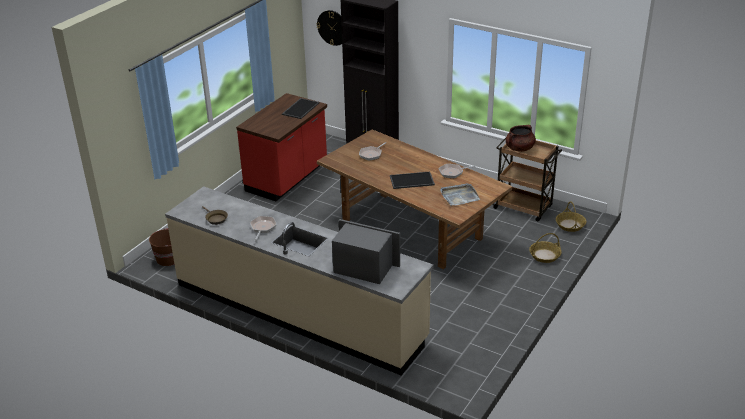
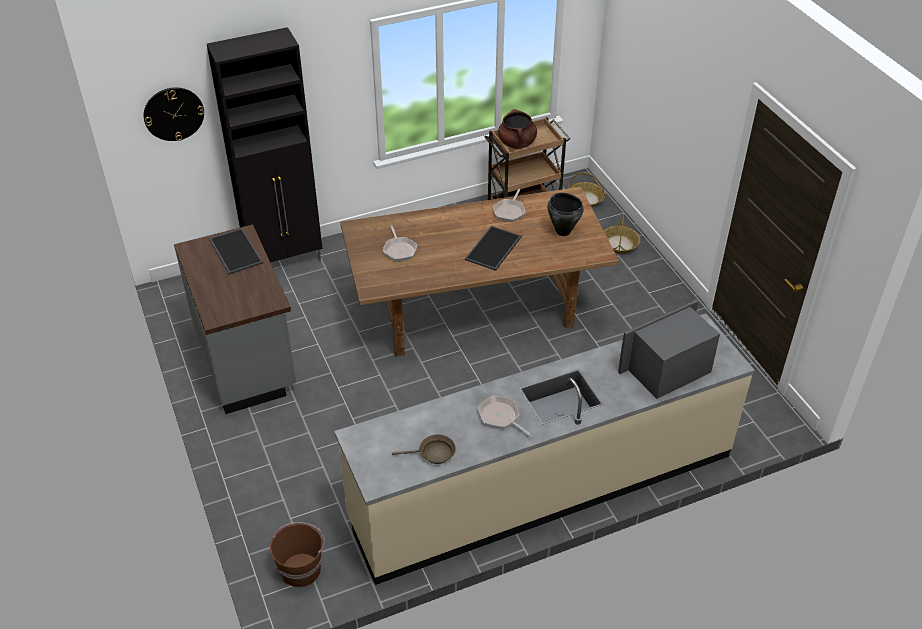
camera: 55 degrees left, 10 degrees up
(287, 178) = (247, 359): red counter -> grey counter
(459, 196) = (563, 231): grey tray -> black cooking pot

